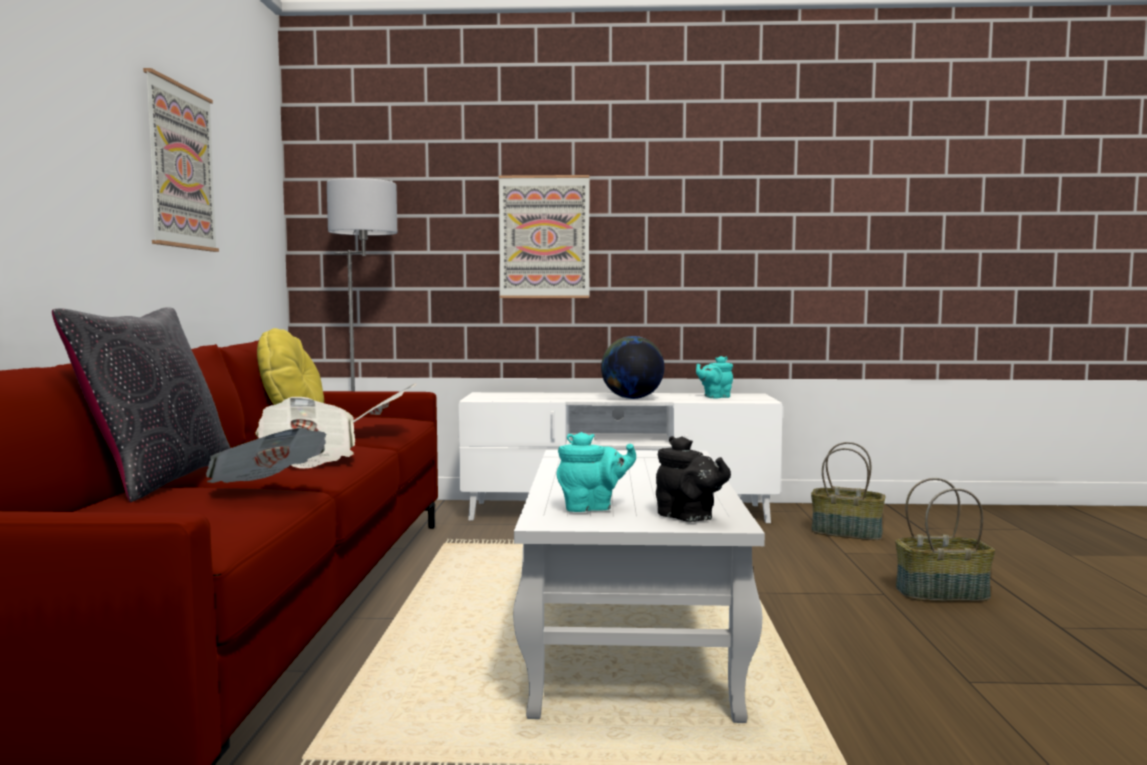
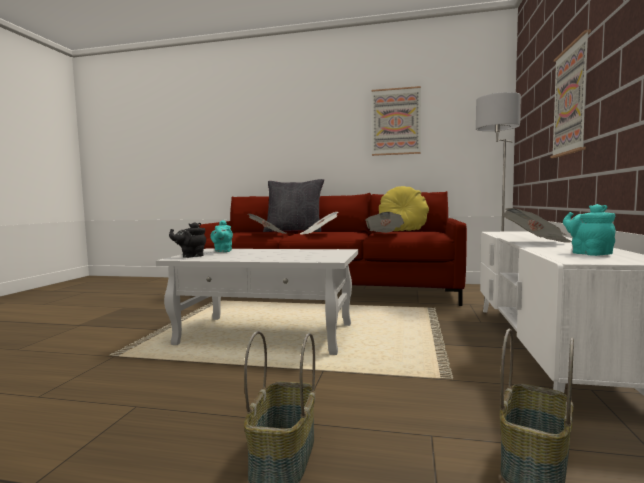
camera: 100 degrees right, 0 degrees up
(632, 398) = (536, 243): globe -> newspaper

